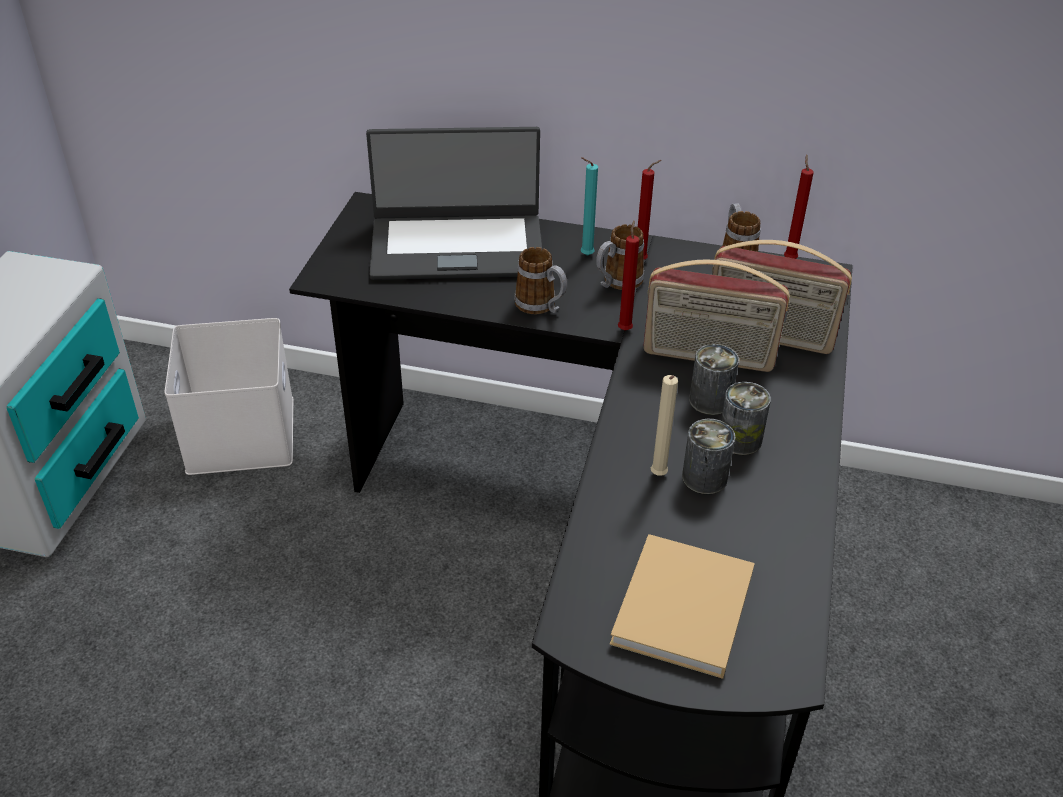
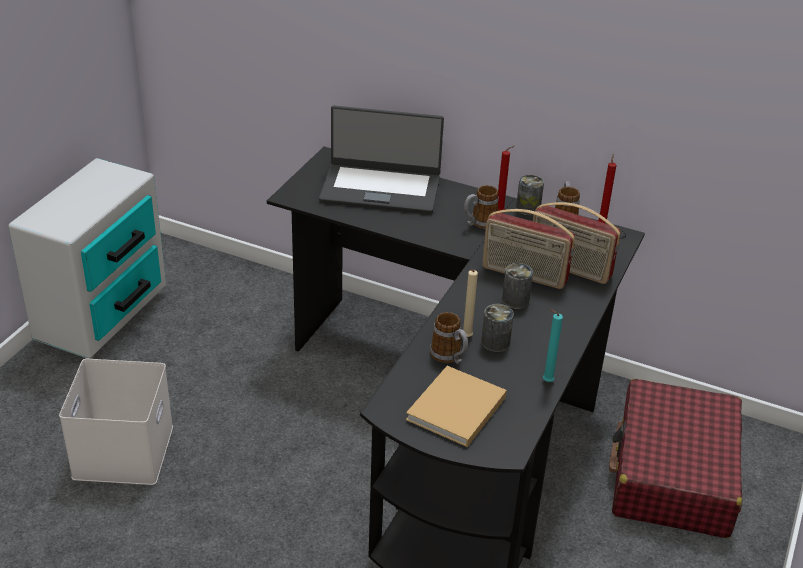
camera: 10 degrees right, 5 degrees down
(243, 435) = (228, 304): white storage box -> white storage box (125, 453)
(541, 307) = (424, 231): mug -> mug (449, 357)
(584, 255) = (463, 204): turquoise candle -> turquoise candle (545, 381)
(625, 328) = (475, 251): red candle -> none
(739, 439) = (526, 325): can -> can (528, 208)
(922, 597) = (672, 474): none -> red suitcase

